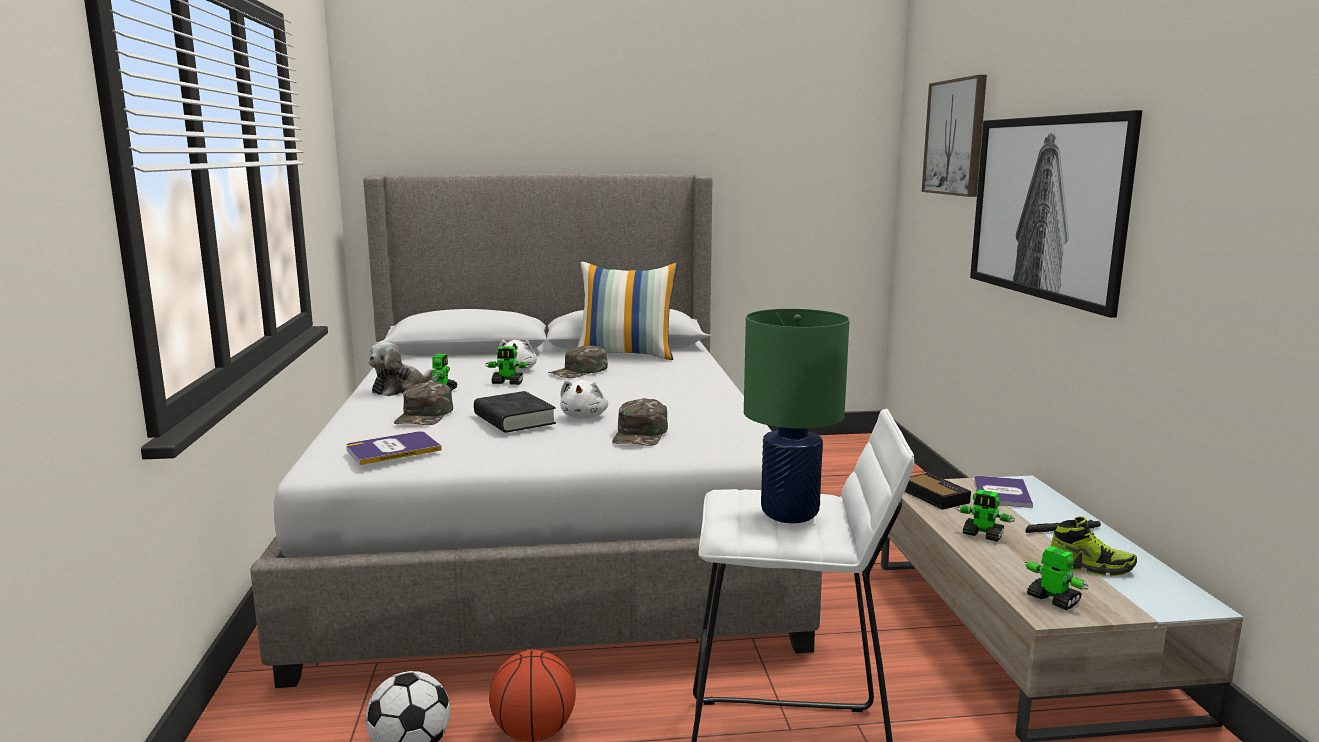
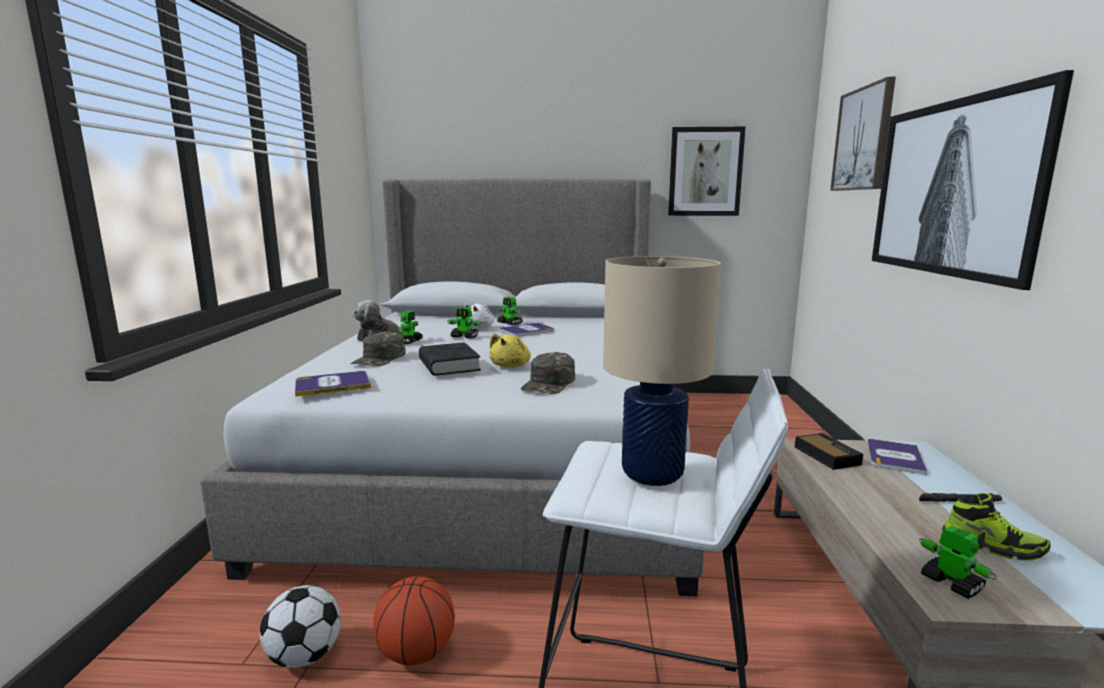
camera: 10 degrees right, 0 degrees up
(579, 371) = (526, 331): green cap -> book
(584, 417) = (511, 366): white plush toy -> yellow plush toy
(627, 355) = (571, 320): pillow -> none
(775, 164) = (705, 172): none -> picture
(790, 517) = (652, 478): green table lamp -> beige table lamp
(983, 535) = (873, 500): toy robot -> toy robot (510, 323)

